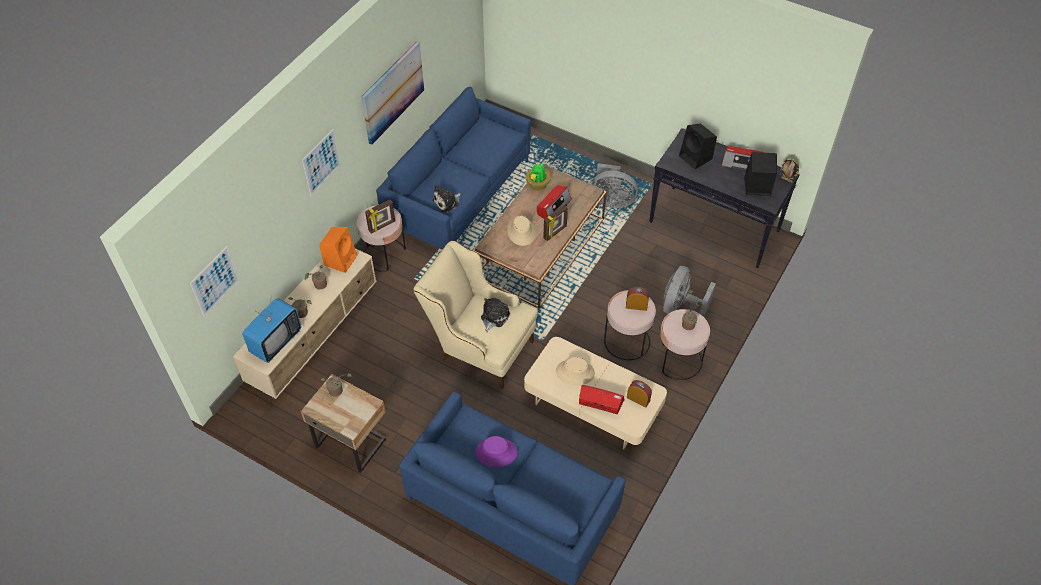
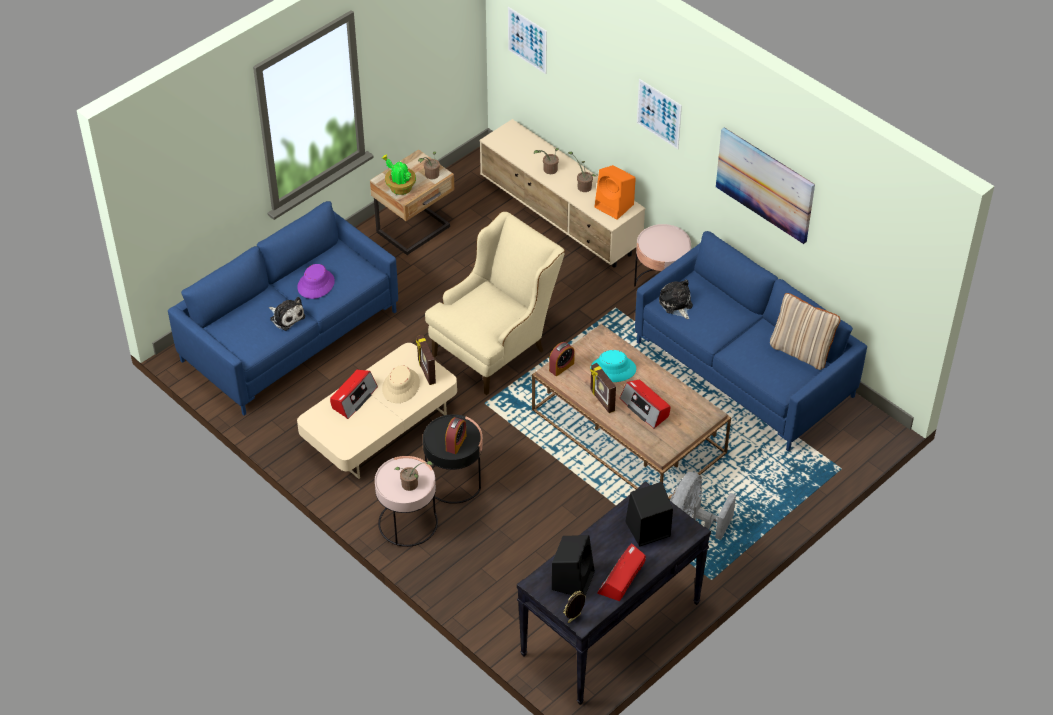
camera: 105 degrees right, 5 degrees down
(276, 341) = (519, 149): television -> none
(382, 226) = (655, 244): picture frame -> picture frame (426, 372)
(474, 130) = (801, 351): none -> beige pillow
(494, 317) = (485, 313): plush toy -> plush toy (286, 317)
(521, 232) = (613, 369): beige hat -> turquoise hat
(537, 185) = (689, 401): potted plant -> potted plant (400, 188)
(627, 341) = (454, 480): pink side table -> black side table
(638, 399) = (343, 432): alarm clock -> alarm clock (561, 367)
(680, 306) = (487, 549): grey fan -> none

